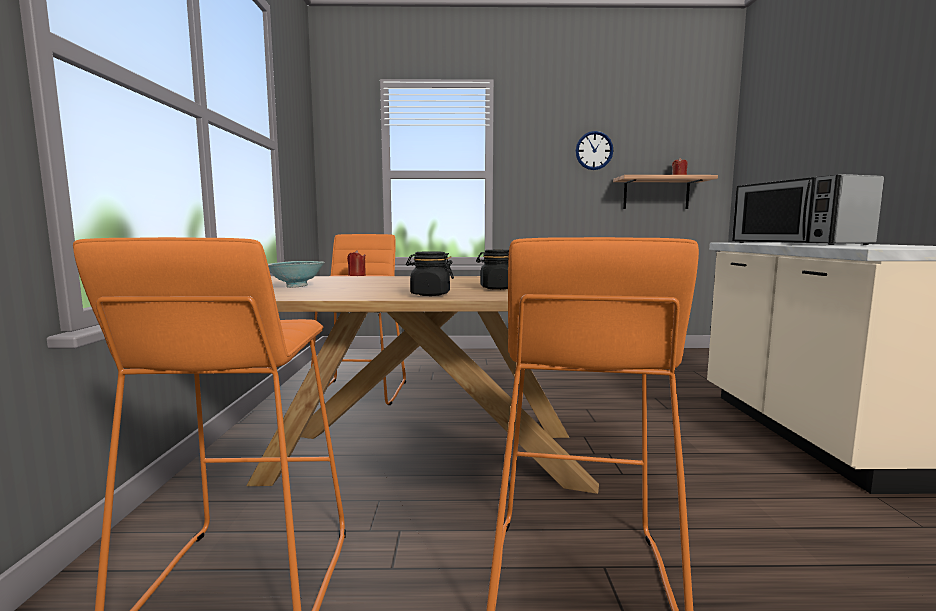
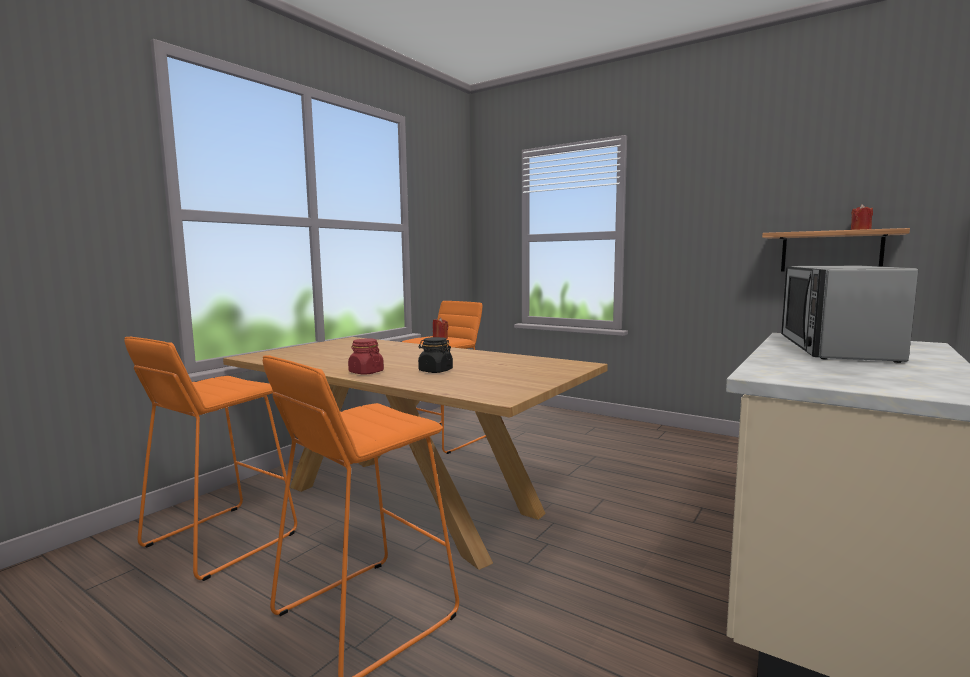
camera: 35 degrees right, 0 degrees up
(296, 286) = (331, 352): bowl -> none
(430, 294) = (366, 372): black jar -> red jar
(594, 150) = (742, 201): wall clock -> none

